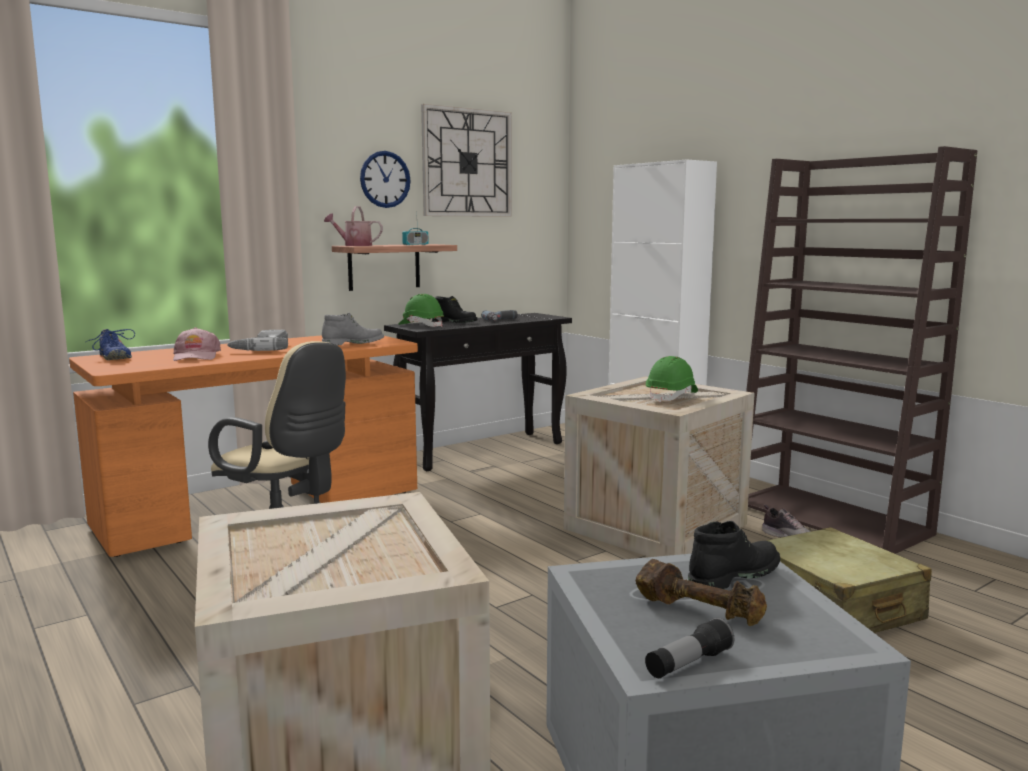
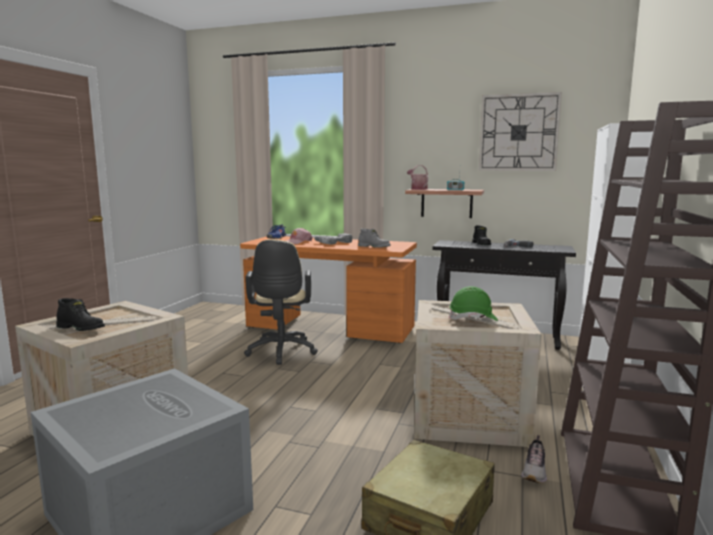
camera: 55 degrees right, 0 degrees up
(385, 179) = (451, 147): wall clock -> none
(421, 325) = (453, 243): green hard hat -> none
(688, 664) = (66, 417): flashlight -> none
(700, 610) = (134, 409): brown dumbbell -> none
(732, 576) = (190, 408): black boot -> black boot (82, 328)

